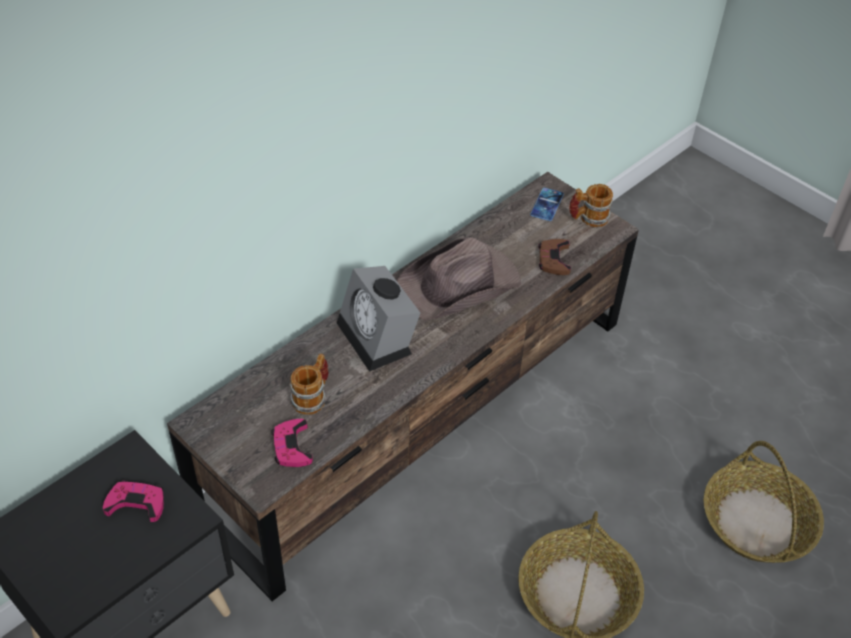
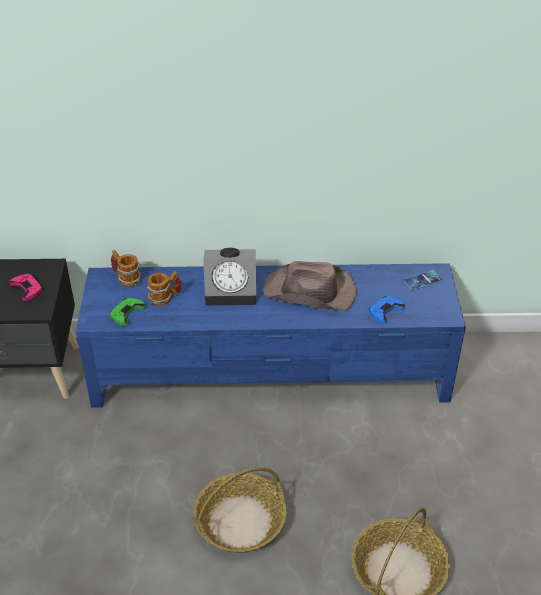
camera: 45 degrees right, 5 degrees down
(291, 446) = (126, 313): pink game controller -> green game controller
(379, 338) = (233, 291): alarm clock -> alarm clock turned 105 degrees counterclockwise
(422, 411) = (272, 372): brown tv stand -> blue tv stand
(553, 260) = (385, 311): brown game controller -> blue game controller
(588, 218) = (439, 302): mug -> mug (126, 278)

